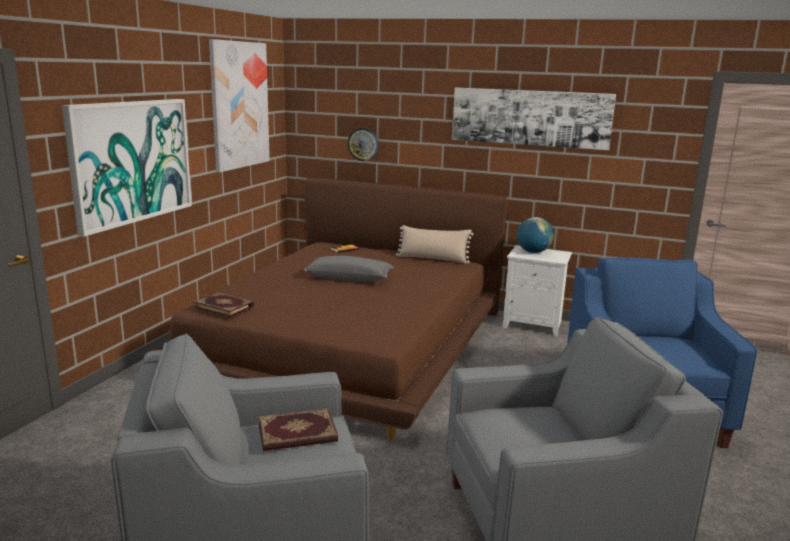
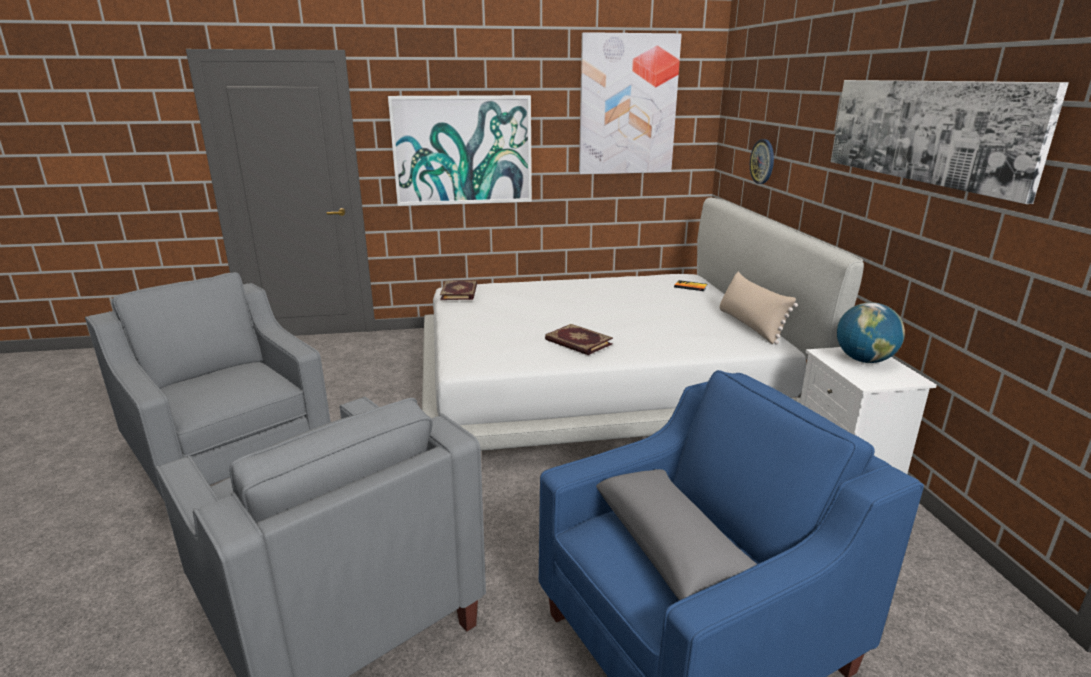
camera: 60 degrees right, 5 degrees up
(297, 434) = (242, 380): book -> book (578, 342)
(349, 278) = (606, 309): grey pillow -> grey pillow (672, 550)
(349, 343) = (600, 382): brown bed -> white bed

